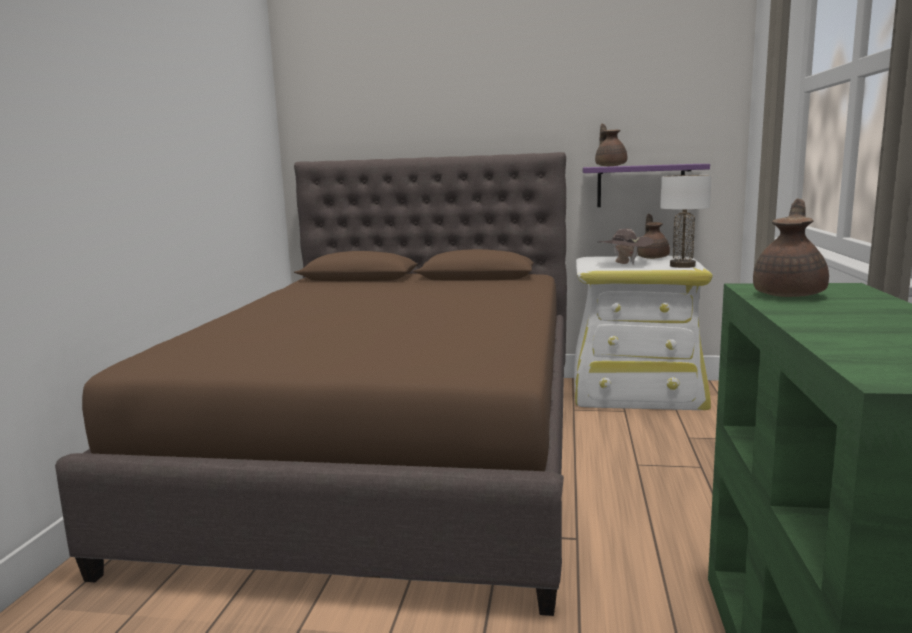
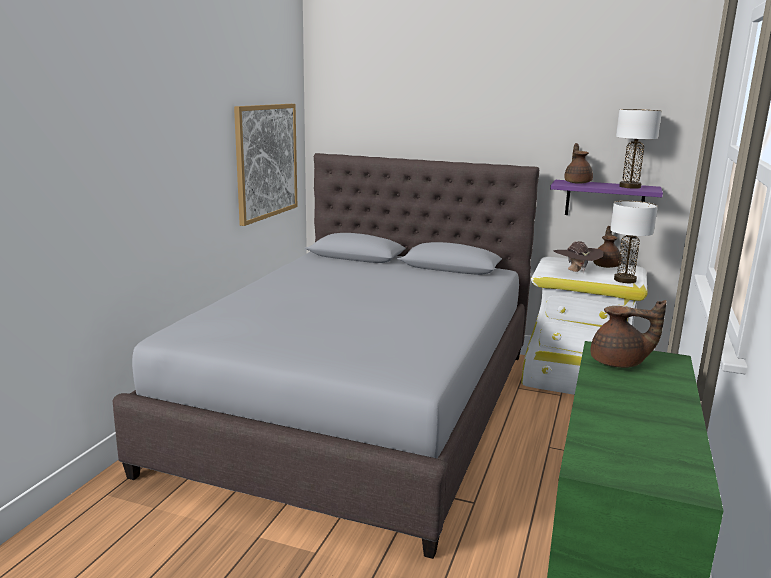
camera: 10 degrees right, 5 degrees up
(238, 166) = (266, 161): none -> picture
(393, 451) = (361, 406): brown bed -> grey bed
(669, 164) = (629, 187): none -> table lamp
(790, 294) = (619, 363): brown teapot -> brown teapot turned 60 degrees clockwise

